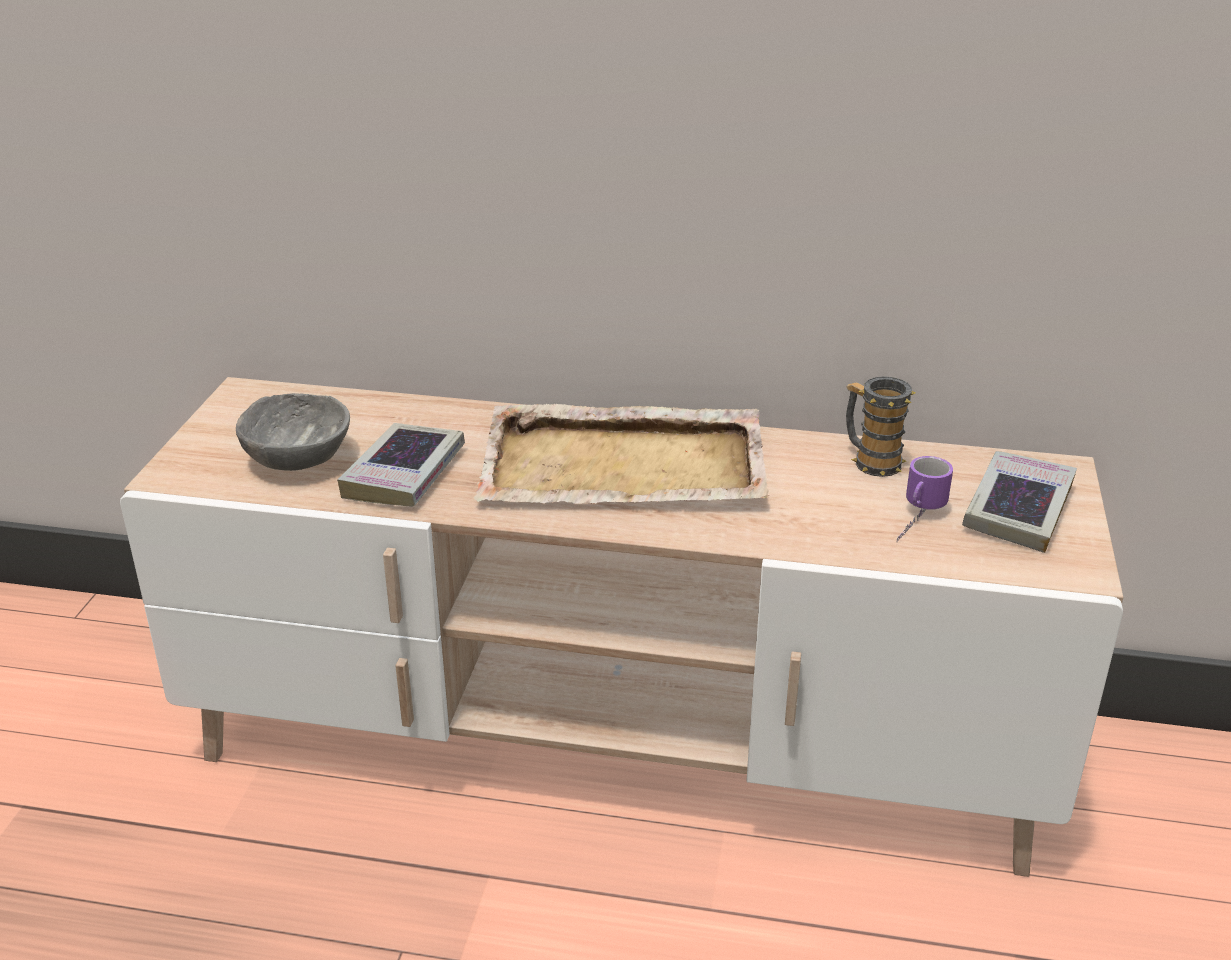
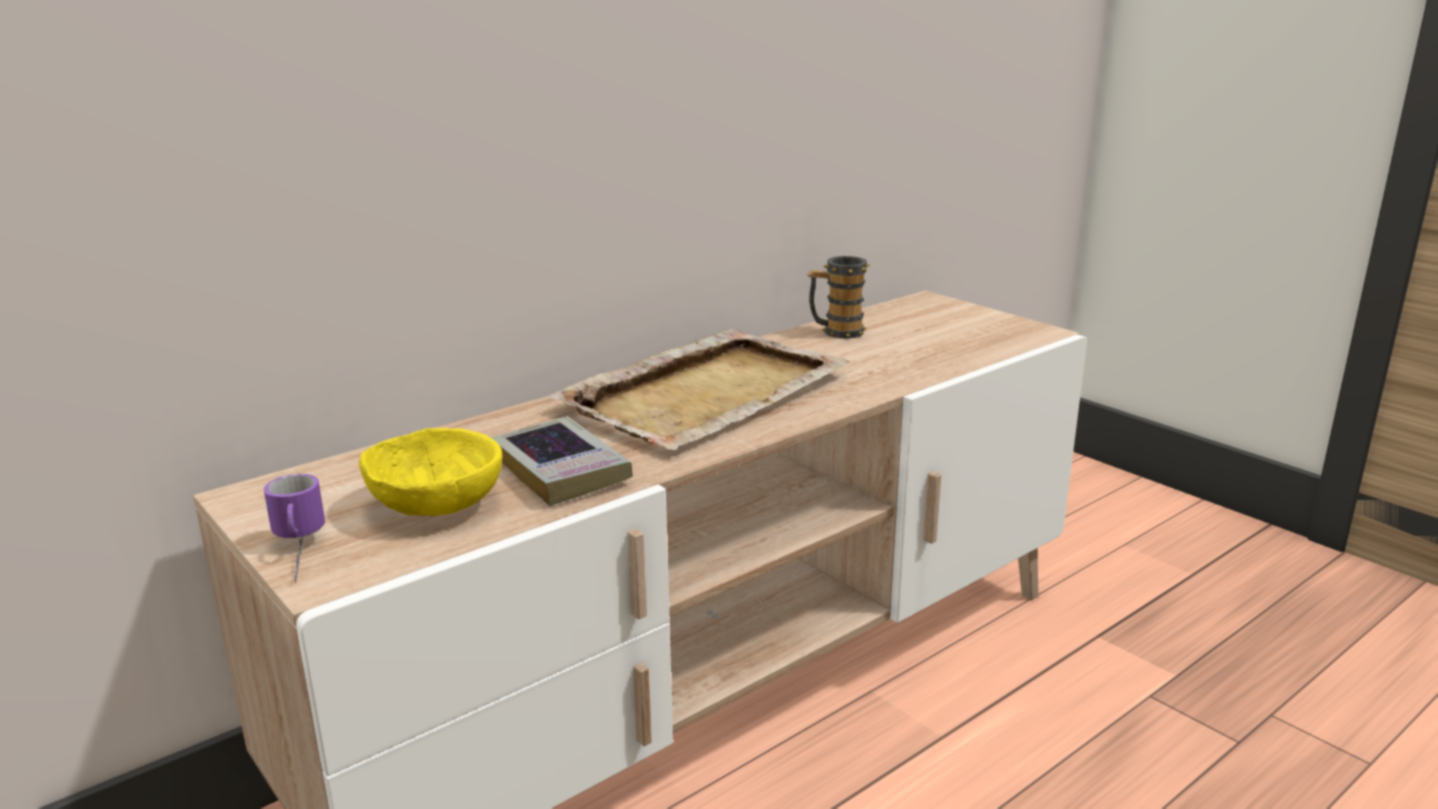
camera: 50 degrees left, 10 degrees down
(298, 459) = (436, 506): grey bowl -> yellow bowl
(914, 521) = (927, 346): mug -> mug (298, 556)
(1017, 509) = (954, 321): book -> none

